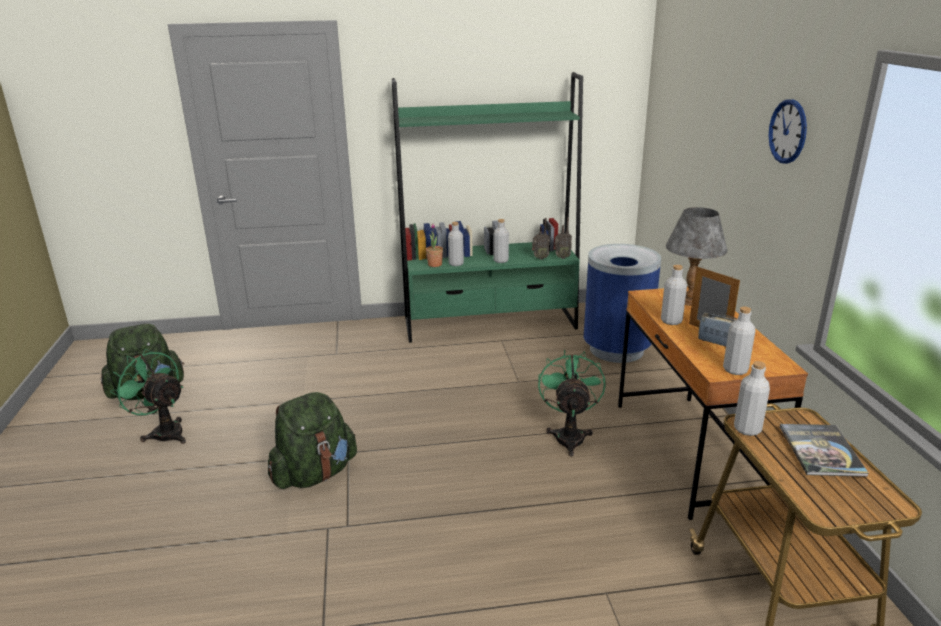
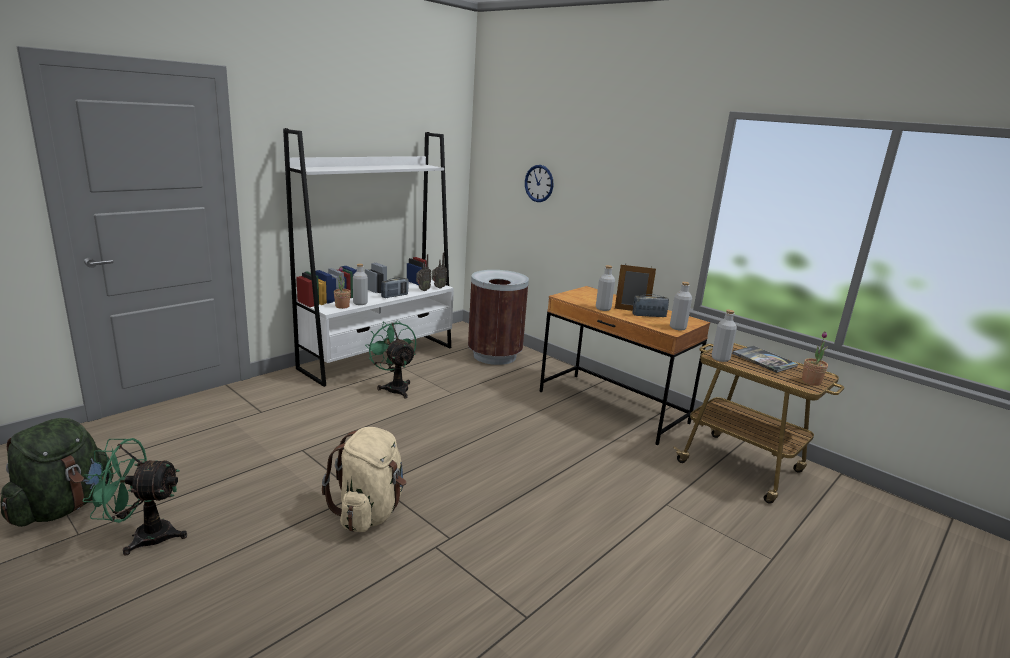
camera: 40 degrees left, 5 degrees down
(315, 474) = (369, 512): green backpack -> beige backpack
(490, 324) = (379, 357): green bookcase -> white bookcase
(501, 260) = (394, 296): grey bottle -> radio
(569, 435) = (531, 419): green fan -> green fan (395, 387)
(616, 349) = (494, 356): blue trash can -> brown trash can
(688, 301) = (594, 296): grey table lamp -> none
(788, 131) = (648, 168): wall clock -> wall clock (539, 183)
(848, 506) = (811, 382): none -> potted plant

